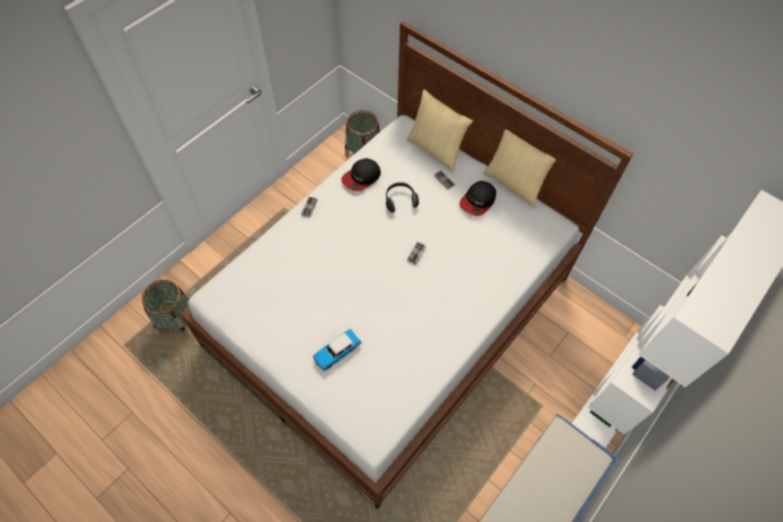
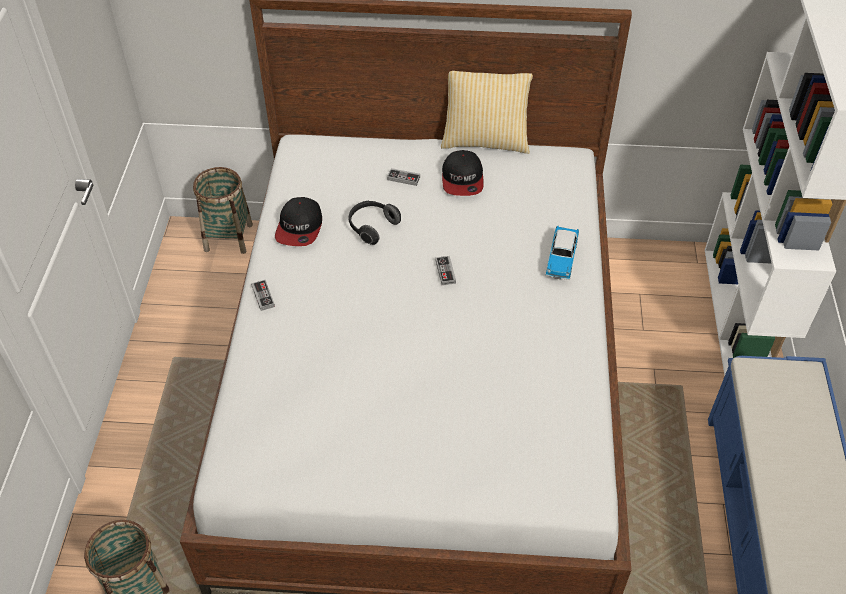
camera: 35 degrees left, 10 degrees down
(337, 352) = (454, 433): toy car -> toy car (561, 259)
(436, 149) = (363, 151): pillow -> none

